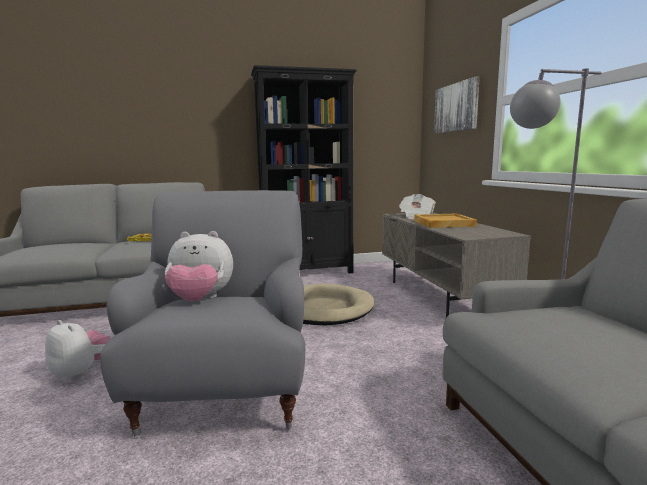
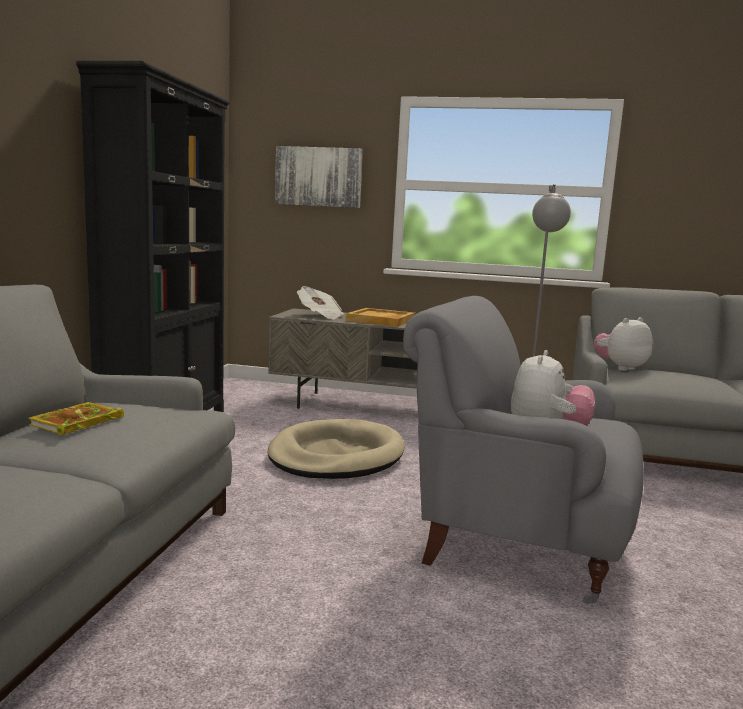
camera: 65 degrees left, 0 degrees up
(81, 372) = (385, 643): plush toy -> plush toy (620, 368)

